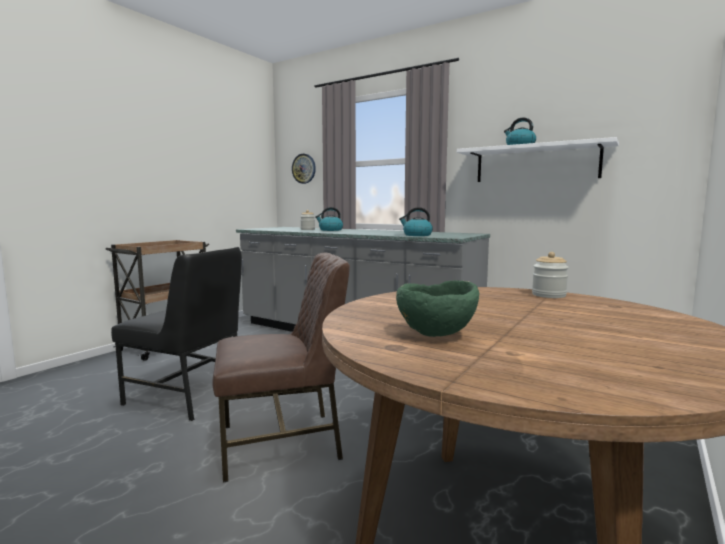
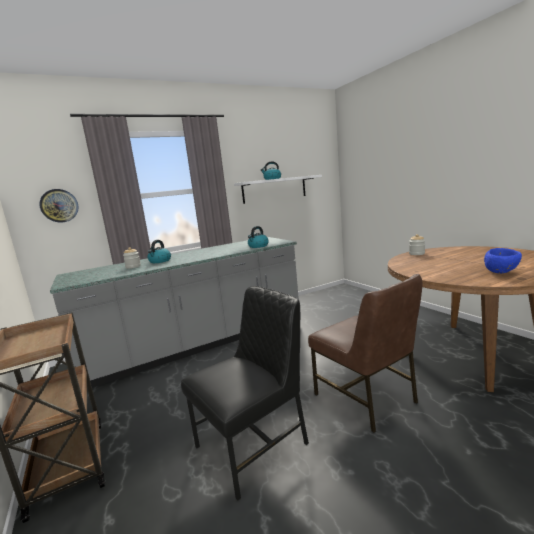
camera: 60 degrees left, 5 degrees up
(283, 443) = (366, 398): brown chair -> brown chair turned 135 degrees clockwise
(436, 336) = (501, 272): green bowl -> blue bowl

